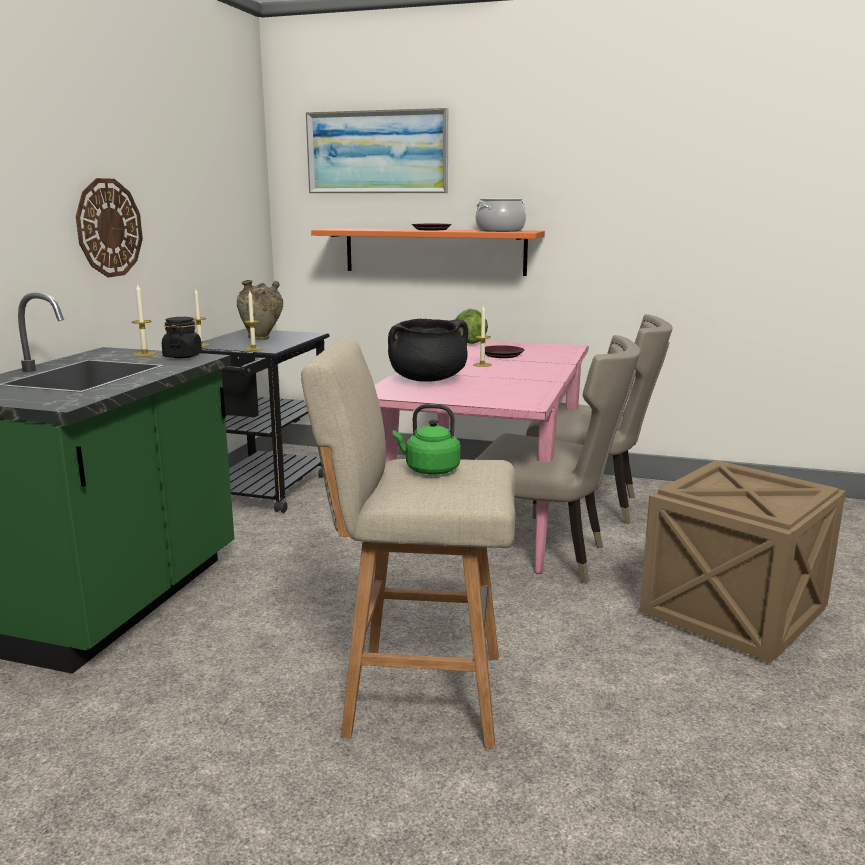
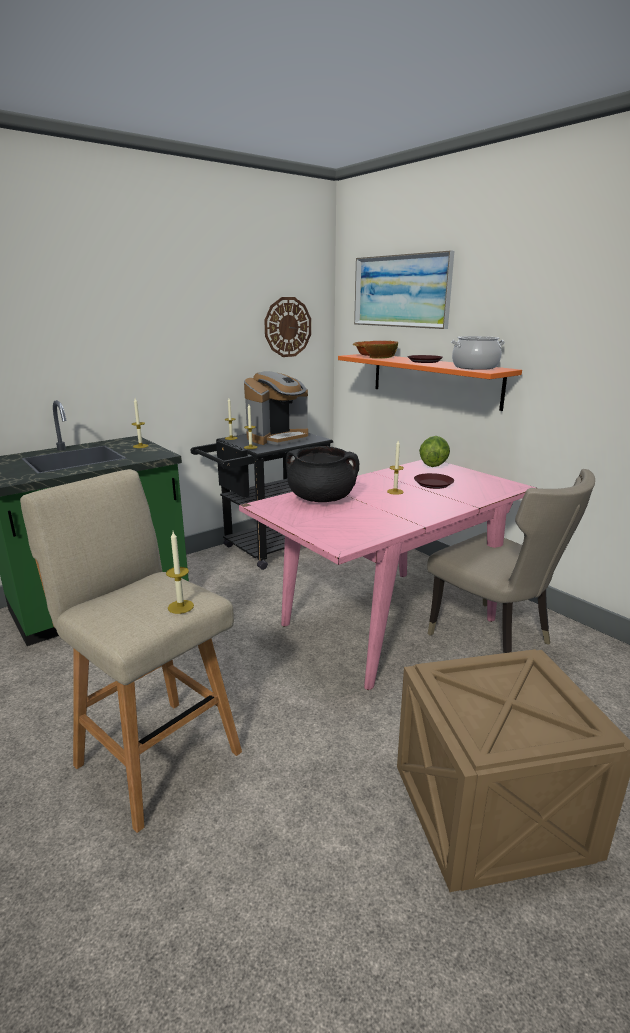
camera: 35 degrees right, 5 degrees up
(109, 228) = (153, 354): wall clock -> wall clock (287, 327)
(182, 356) = (153, 452): black jar -> none
(262, 338) = (278, 438): beige vase -> coffee machine
(358, 229) = (375, 356): none -> bowl
(429, 470) = (146, 592): green kettle -> none
(487, 469) = (180, 607): none -> candle
(547, 556) = (393, 676): beige chair -> none

